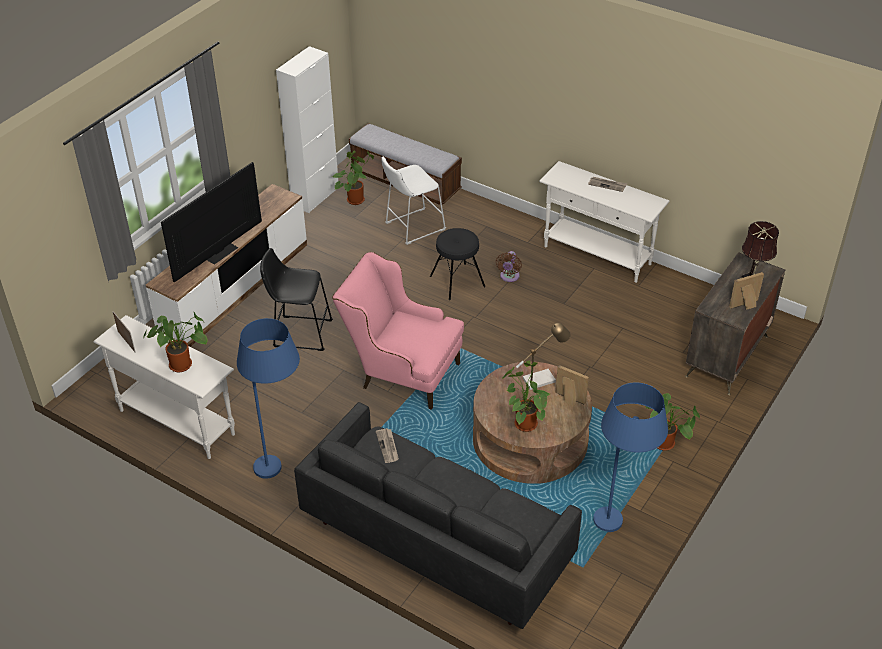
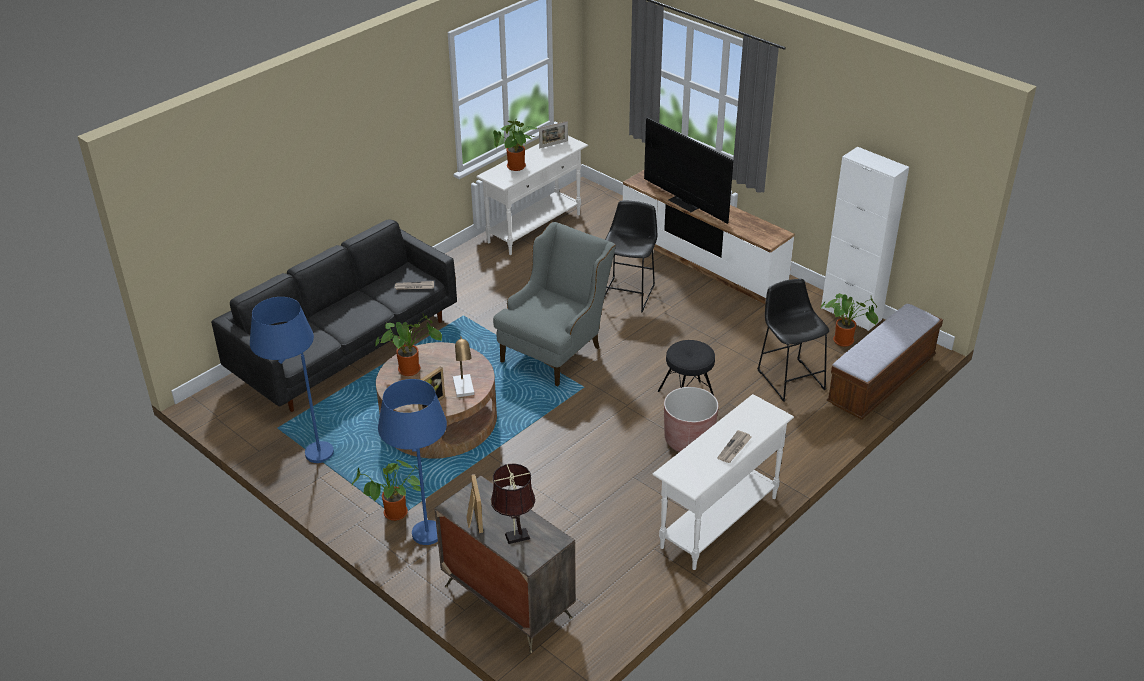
camera: 100 degrees right, 5 degrees down
(283, 465) = (466, 277): blue floor lamp -> blue floor lamp (426, 546)
(402, 372) = (556, 349): pink armchair -> grey armchair
(412, 227) = (789, 377): white stool -> black stool
(509, 277) = (688, 440): brown fan -> brown planter

